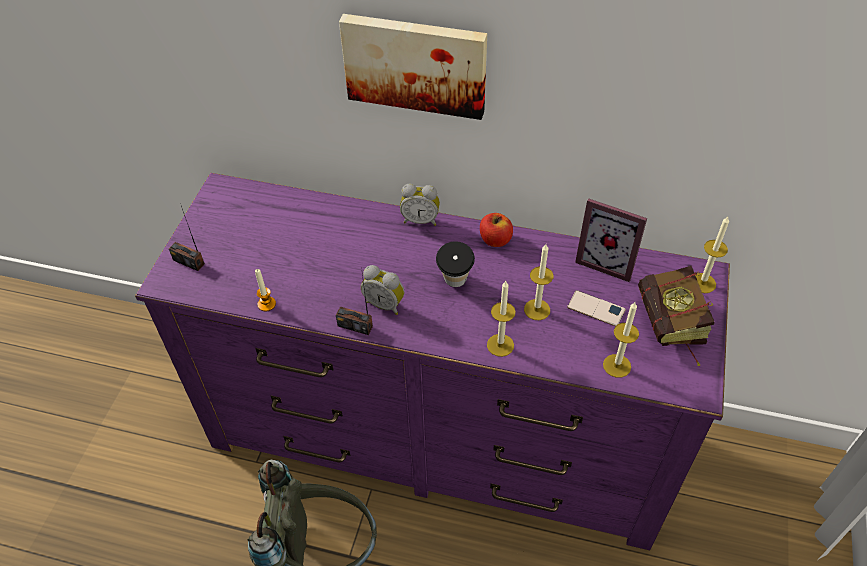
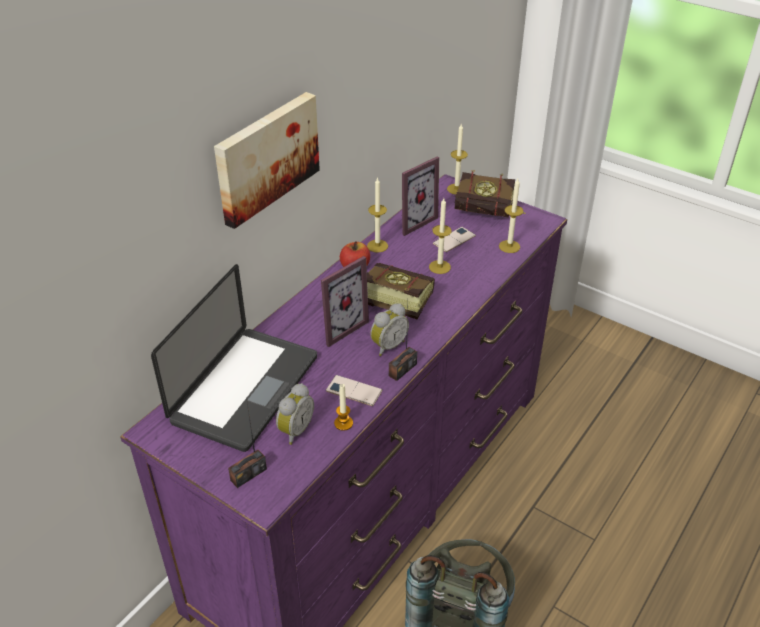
camera: 70 degrees left, 10 degrees down
(285, 223) = (245, 389): none -> laptop
(311, 298) = (354, 391): none -> phone
(396, 257) = (338, 327): none -> picture frame
(420, 220) = (303, 301): alarm clock -> alarm clock (294, 430)
(455, 285) = (390, 301): cup -> book
(500, 345) = (464, 294): candle -> candle (377, 246)

